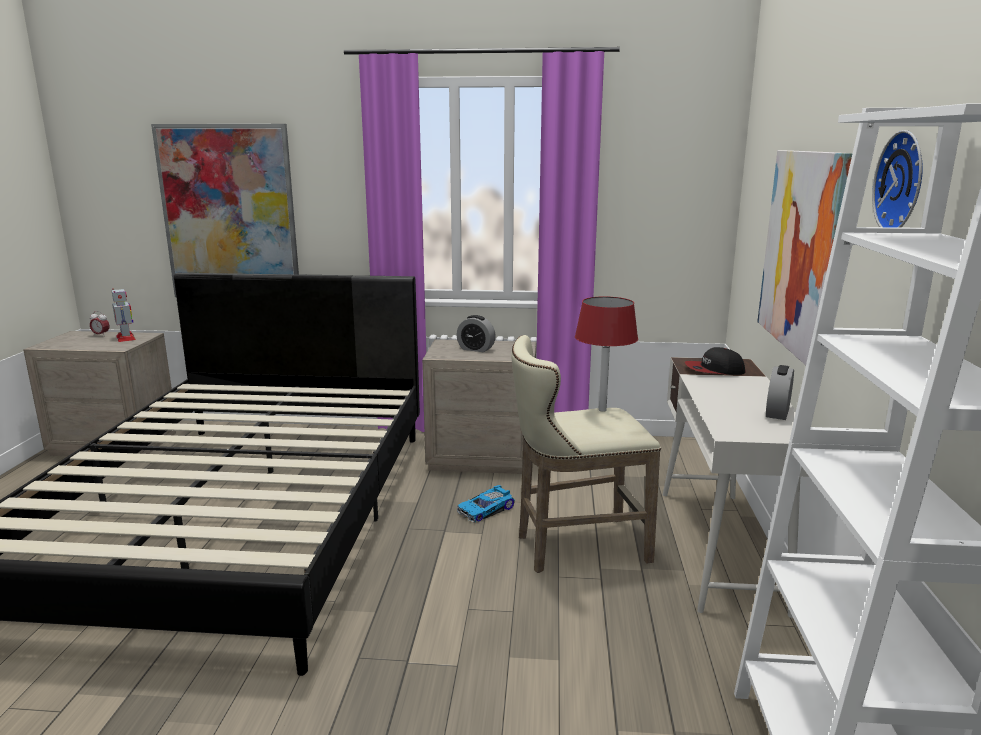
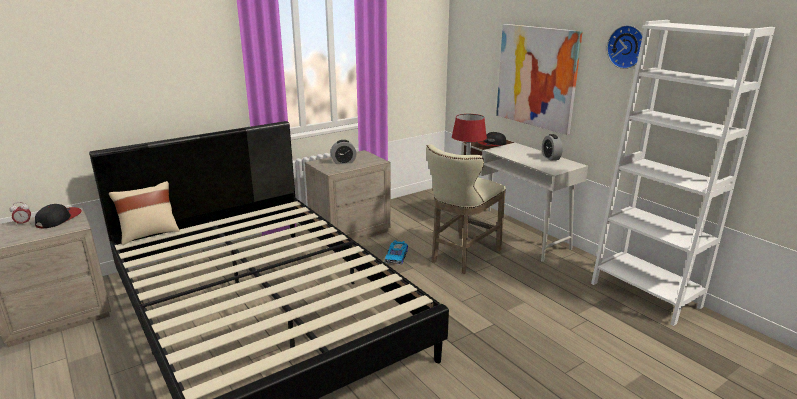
camera: 40 degrees left, 5 degrees up
(126, 338) = (59, 219): toy robot -> cap
(223, 382) = (149, 234): none -> beige pillow
(229, 213) = (119, 93): picture -> none

